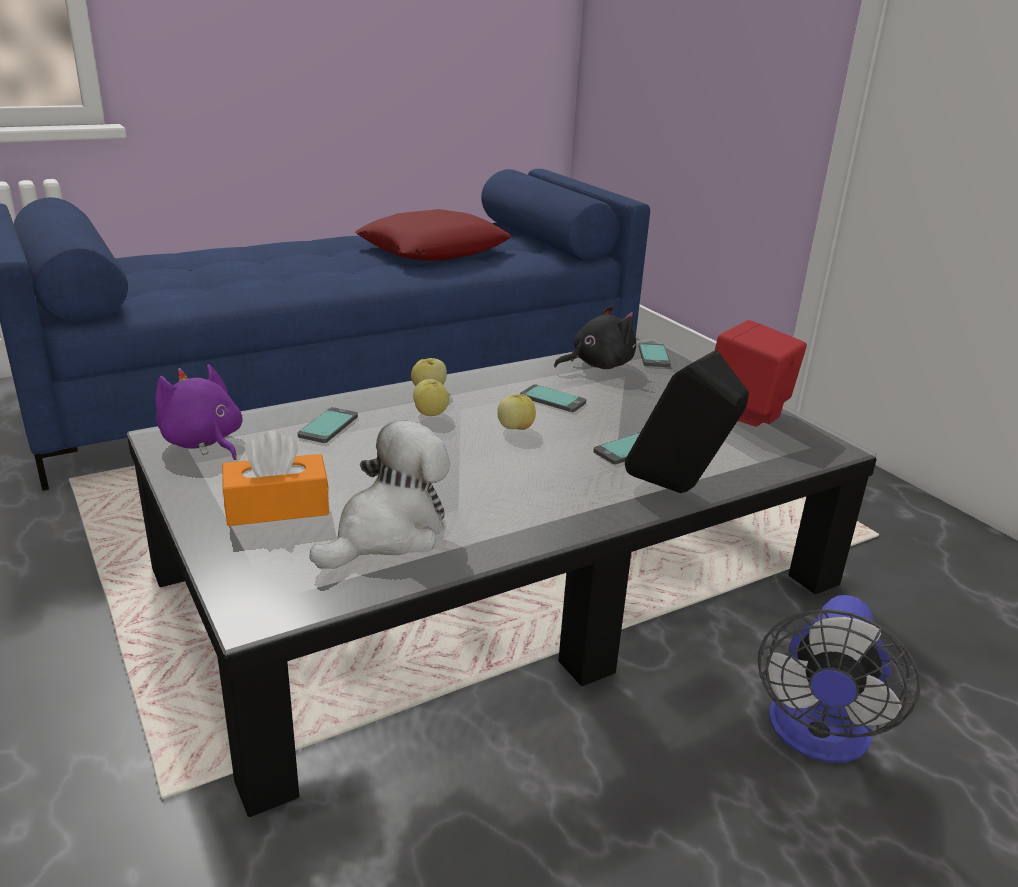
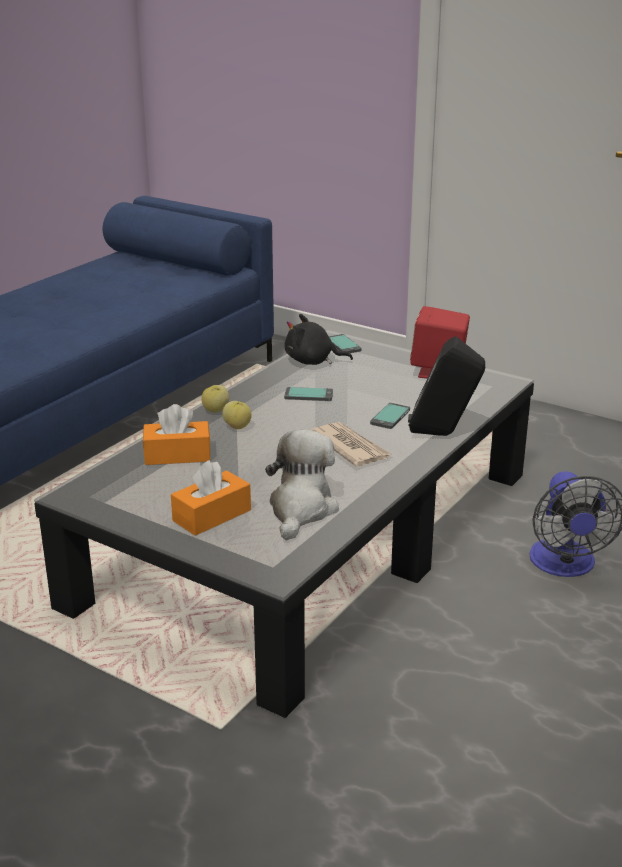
camera: 25 degrees left, 0 degrees up
(203, 442) = (103, 490): purple plush toy -> none
(328, 426) = (177, 455): phone -> orange tissue box
(434, 249) = (103, 291): red pillow -> none
(515, 428) = (305, 422): apple -> none
(537, 473) = (350, 447): none -> newspaper
(598, 365) = (312, 361): black plush toy -> black plush toy turned 120 degrees counterclockwise

